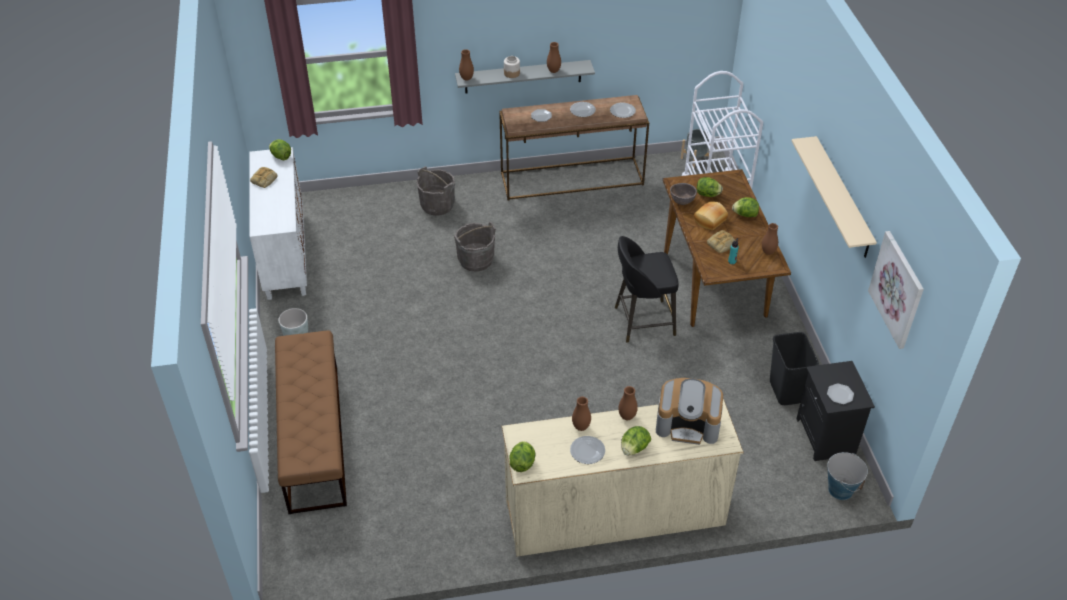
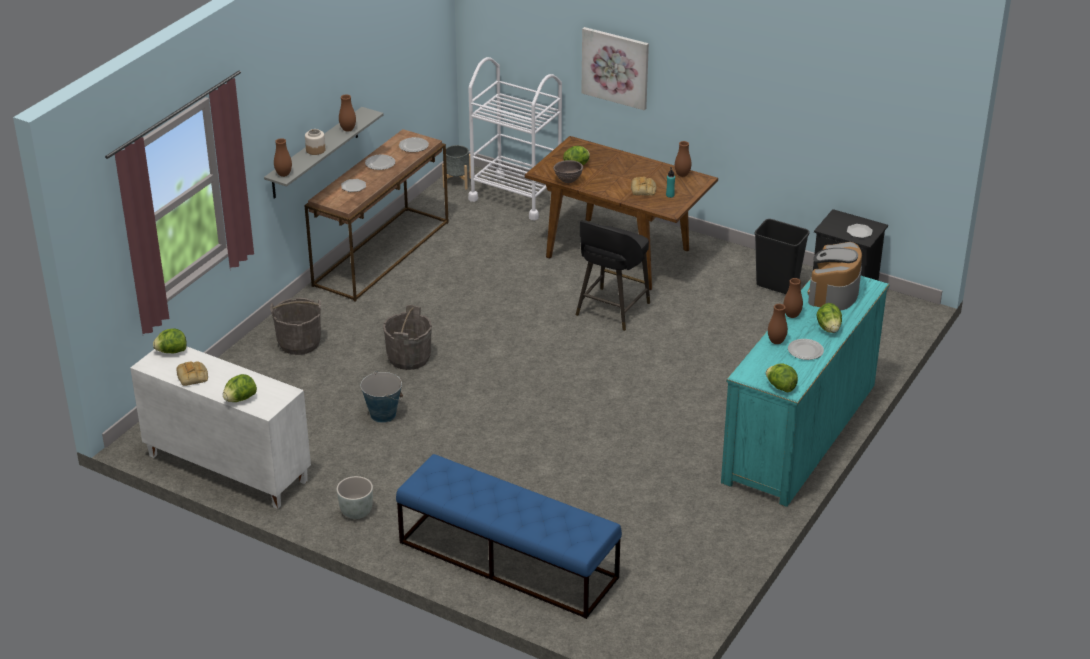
camera: 50 degrees left, 10 degrees down
(314, 436) = (507, 560): brown bench -> blue bench
(614, 512) = (800, 432): beige dresser -> turquoise dresser
(688, 424) = (833, 293): coffee machine -> coffee machine turned 150 degrees clockwise
(710, 220) = (609, 180): bread -> none
(745, 215) = (625, 162): lettuce -> lettuce (240, 399)
(840, 489) = (901, 315): bucket -> bucket (383, 414)
(842, 198) = (745, 75): beige shelf -> none
(897, 289) = (874, 102): picture -> picture (615, 67)

